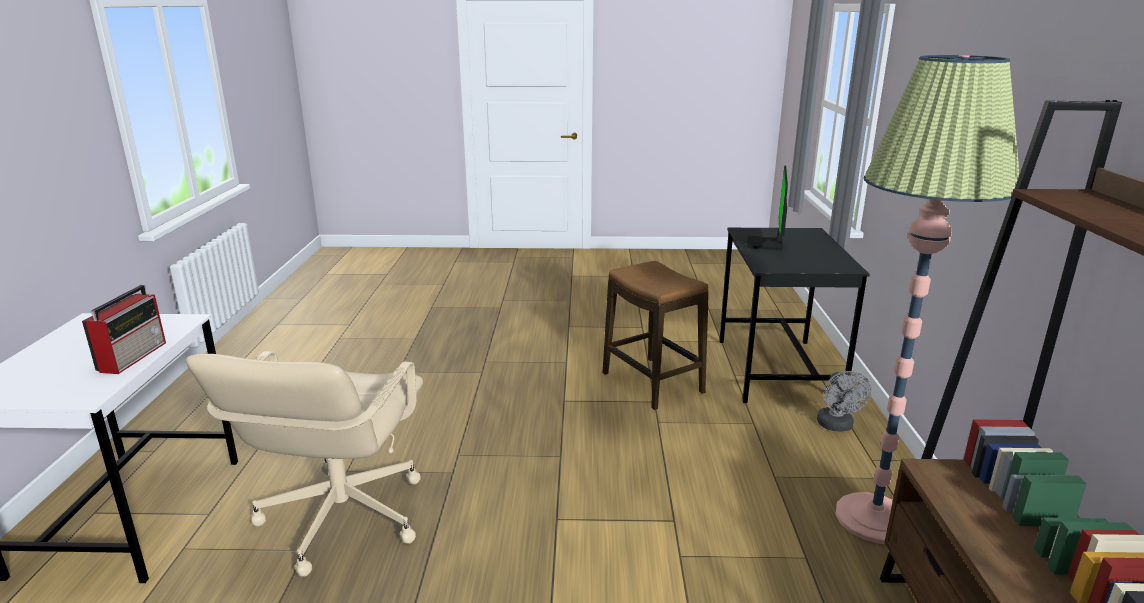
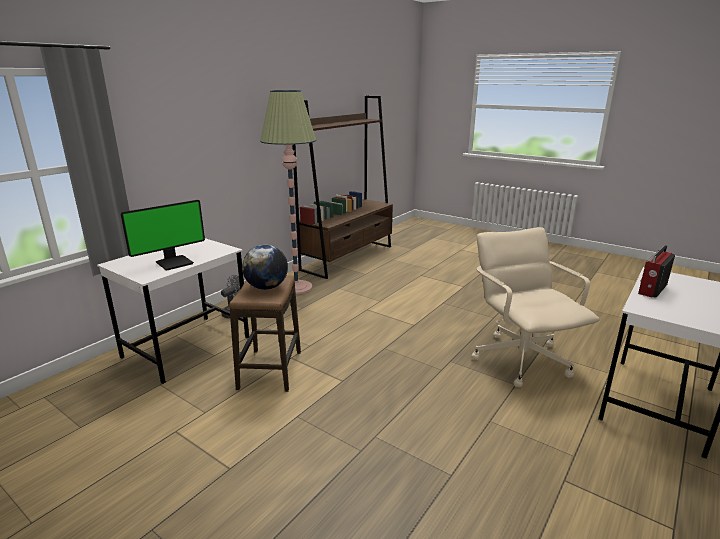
camera: 145 degrees left, 0 degrees up
(340, 518) = (521, 359): beige office chair -> beige office chair turned 60 degrees counterclockwise
(656, 278) = (266, 287): none -> globe
(778, 371) = (187, 347): black desk -> white desk

